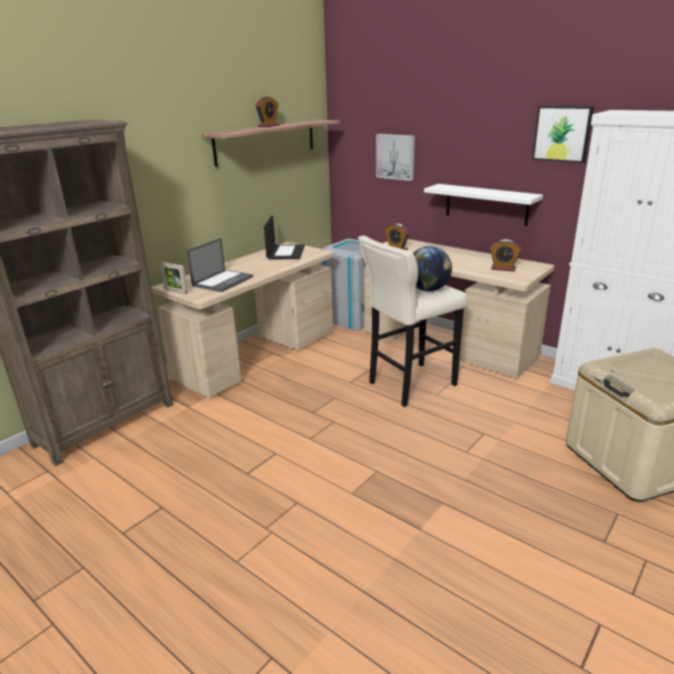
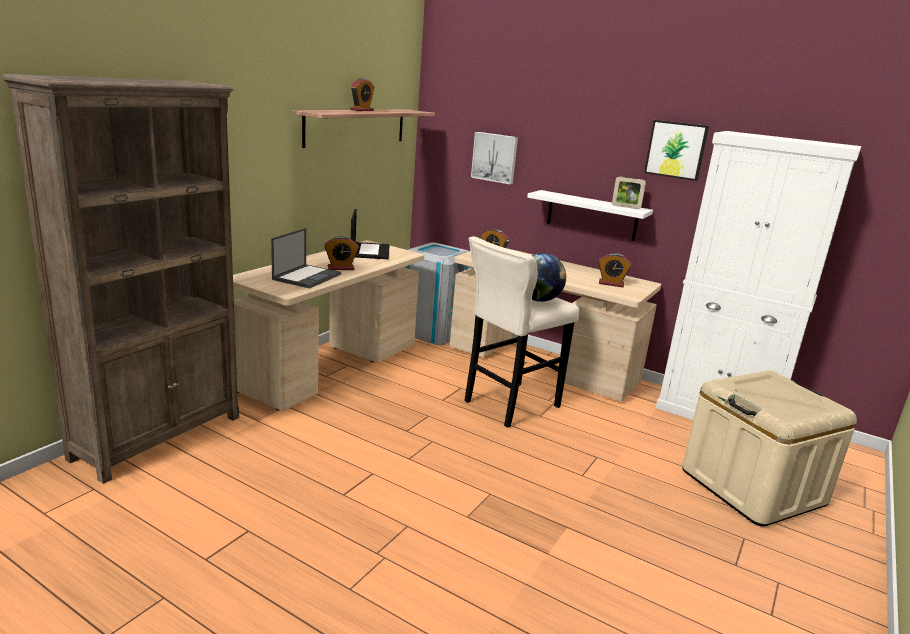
camera: 10 degrees left, 5 degrees down
(176, 291) = (254, 284): picture frame -> picture frame (626, 207)
(255, 271) = (341, 268): none -> alarm clock

